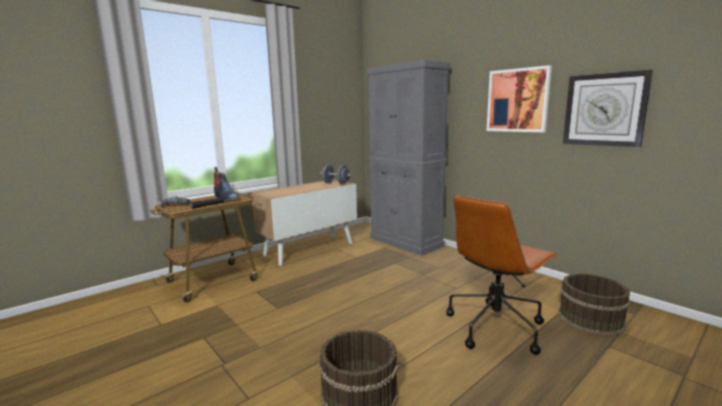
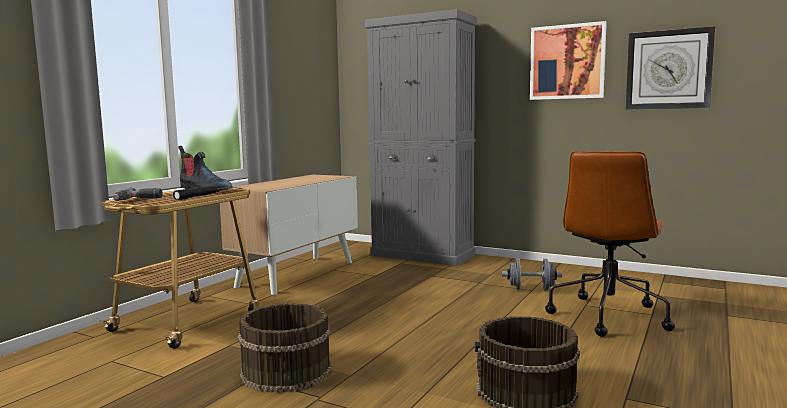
camera: 20 degrees left, 5 degrees down
(336, 183) = (328, 177): grey dumbbell -> grey dumbbell (531, 289)
(590, 319) = (690, 297): brown bucket -> brown bucket (285, 371)

